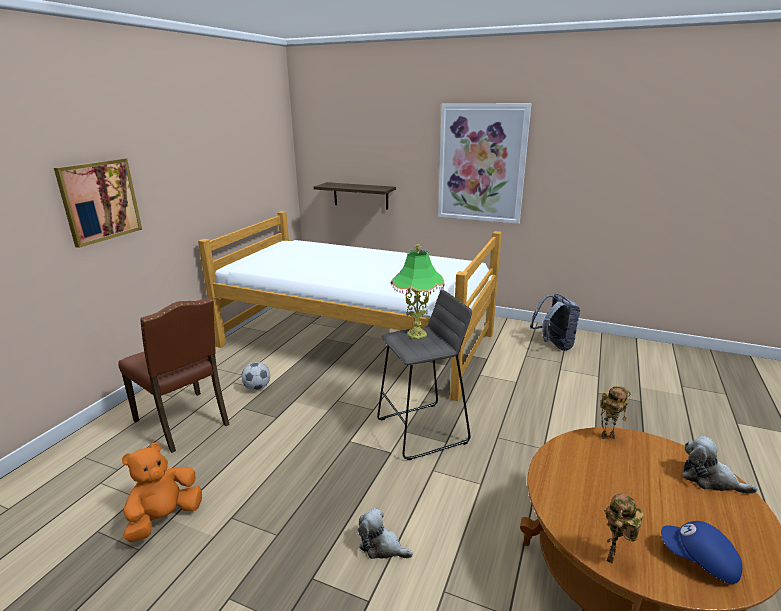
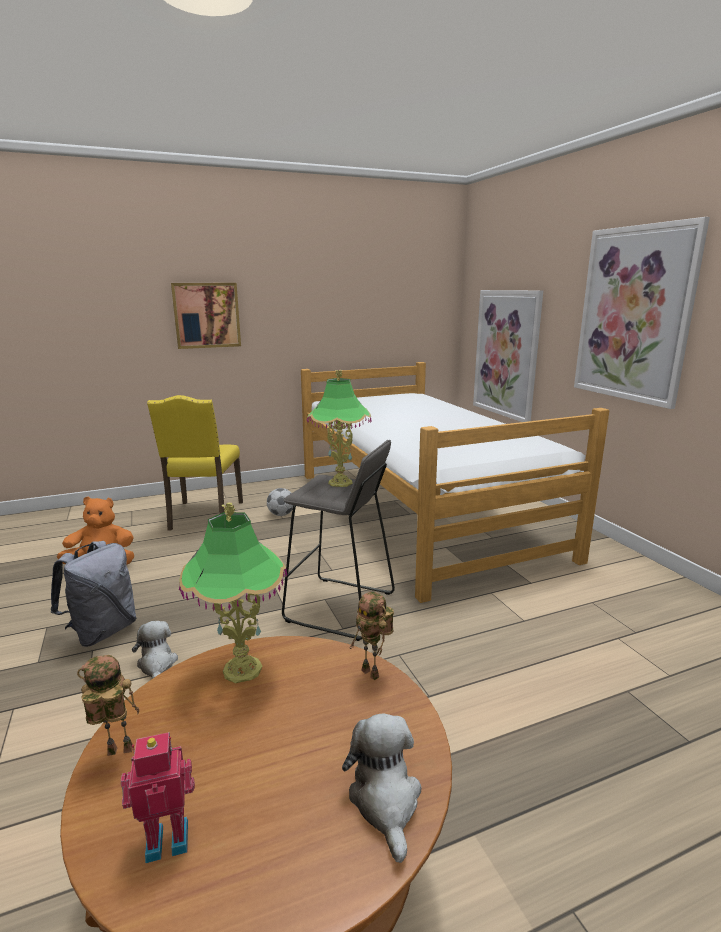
camera: 45 degrees right, 5 degrees down
(185, 422) = (204, 516): brown chair -> yellow chair
(360, 195) = (506, 354): shelf -> picture
(553, 345) = (662, 610): grey backpack -> grey backpack (103, 631)
(564, 478) = (242, 670): none -> table lamp
(699, 560) = (167, 837): blue cap -> toy robot

